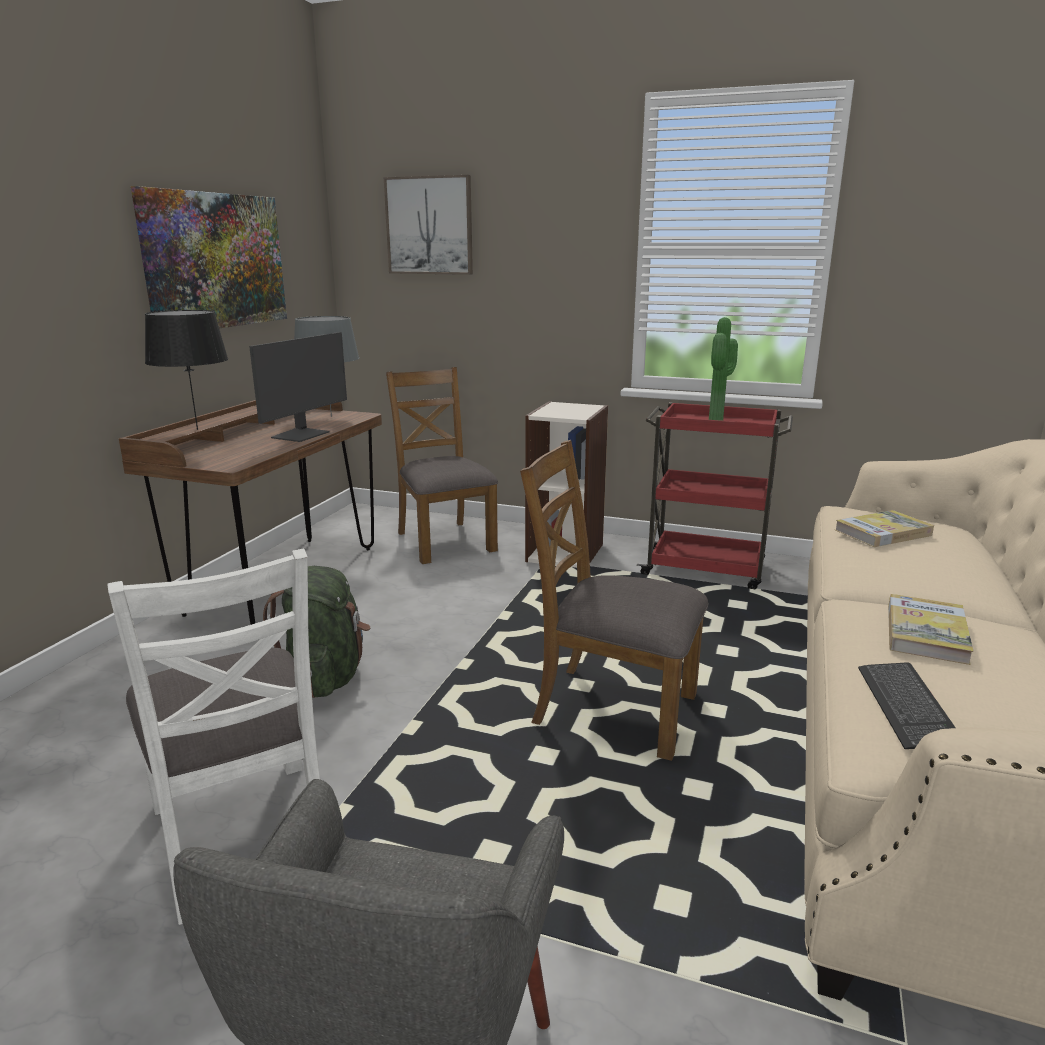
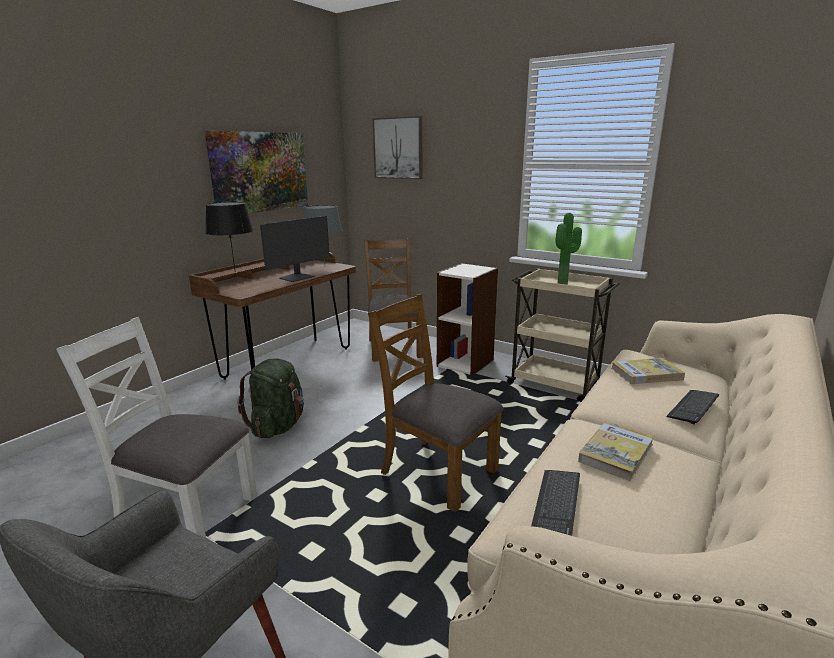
camera: 15 degrees right, 0 degrees up
(243, 835) = (186, 513): white chair -> white chair turned 120 degrees clockwise
(706, 569) = (555, 384): red cart -> beige cart
(969, 567) = (693, 407): none -> keyboard

